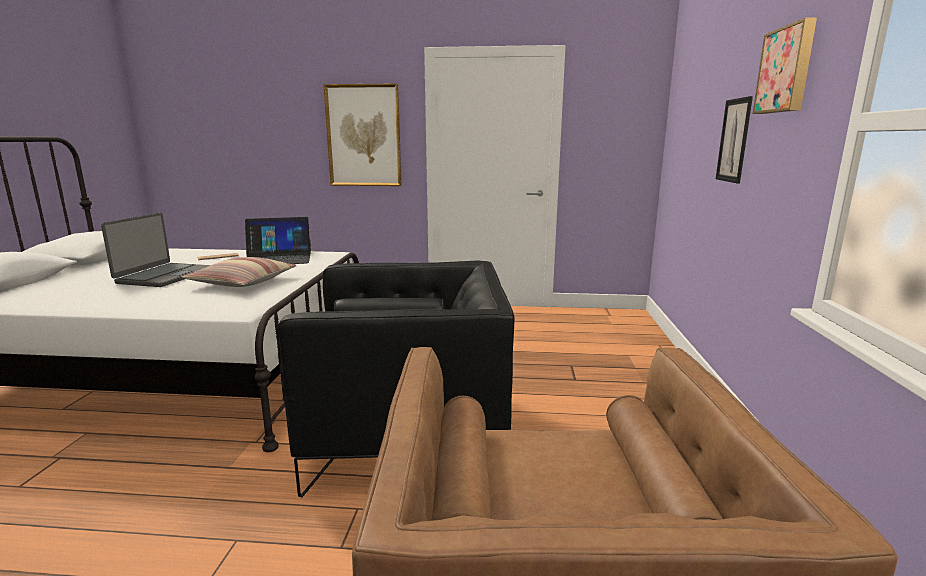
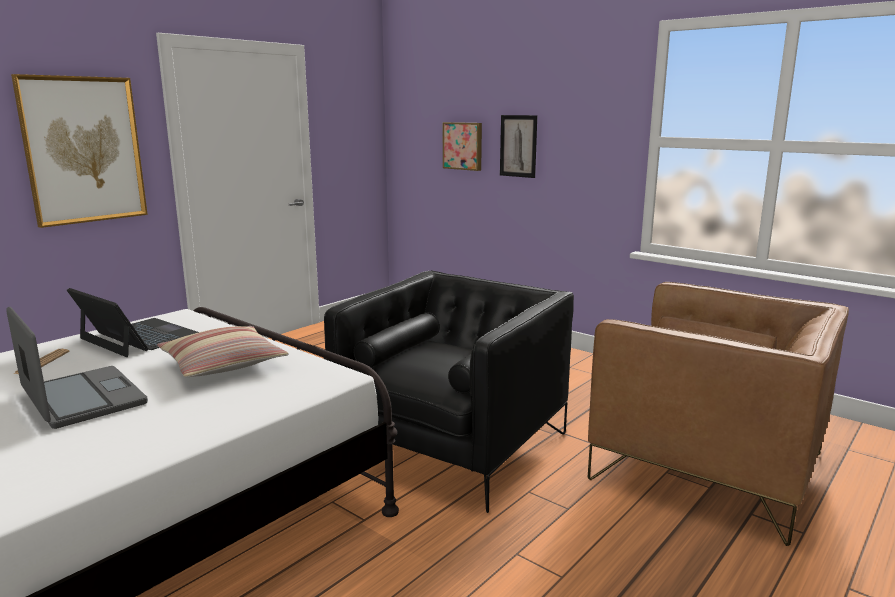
camera: 55 degrees left, 0 degrees up
(278, 258) = (139, 337): laptop -> laptop turned 75 degrees counterclockwise
(786, 70) = (576, 102): picture -> picture (463, 146)

